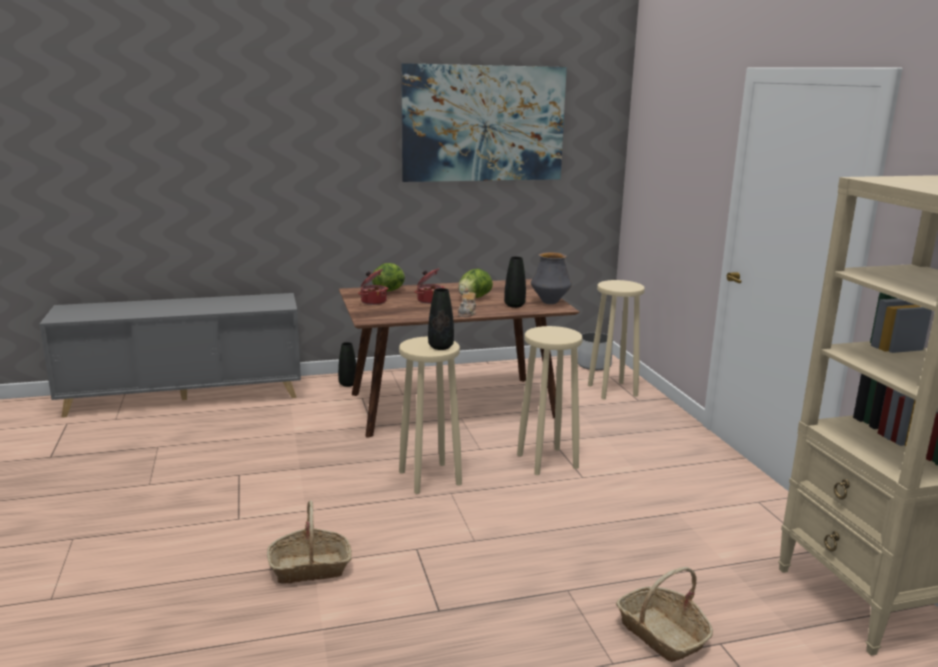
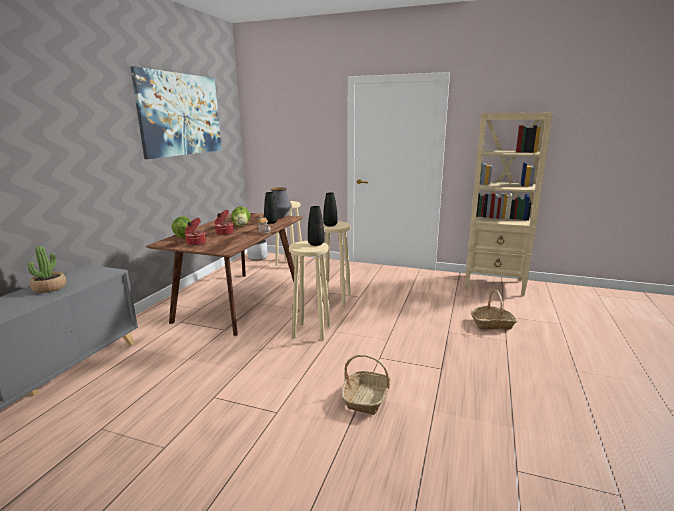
camera: 55 degrees left, 0 degrees up
(224, 303) = (50, 288): none -> potted plant
(348, 384) = (152, 320): black vase -> black vase (330, 225)

